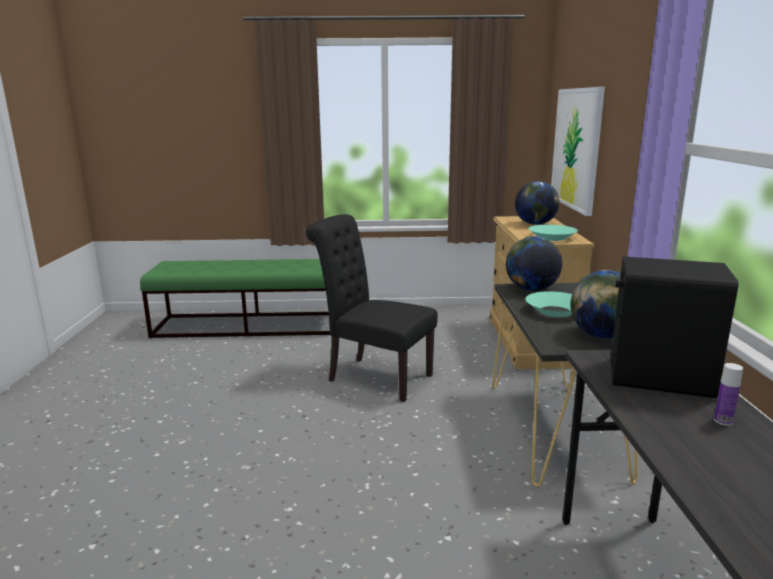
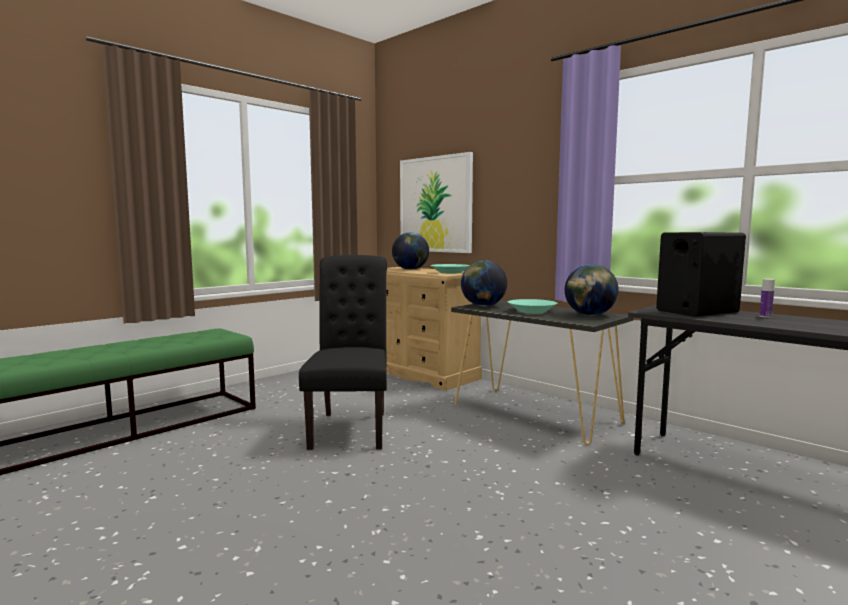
camera: 45 degrees left, 10 degrees down
(374, 377) = (351, 427): black chair -> black chair turned 105 degrees clockwise

